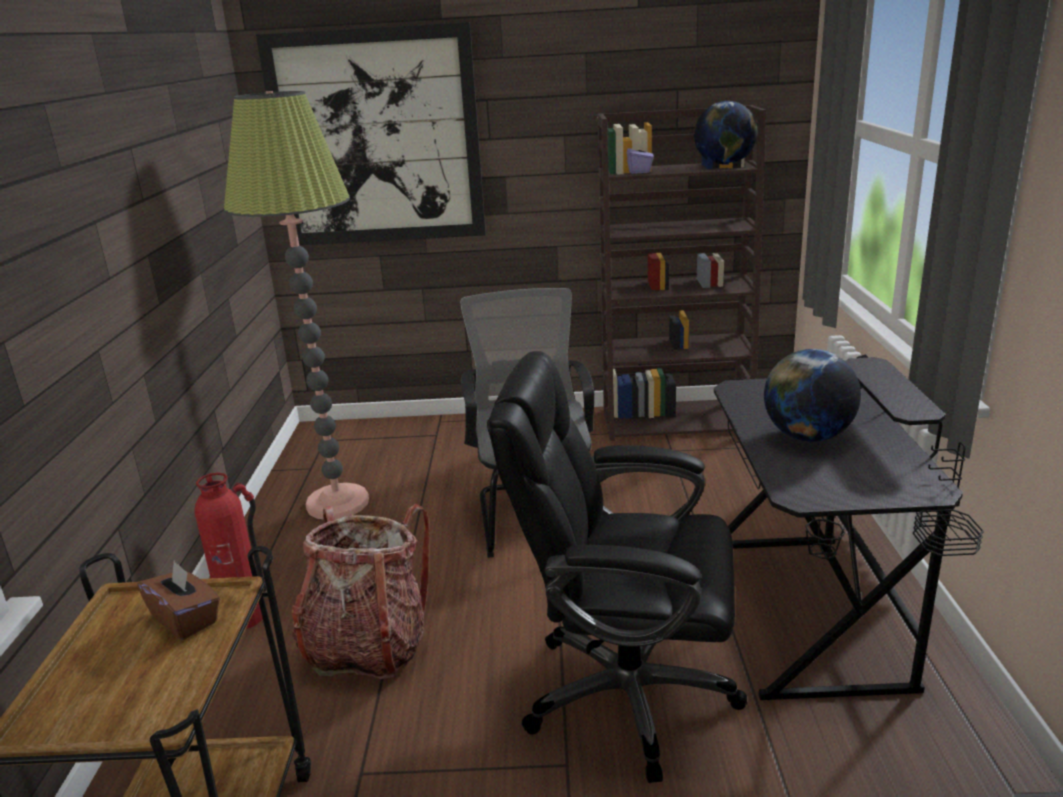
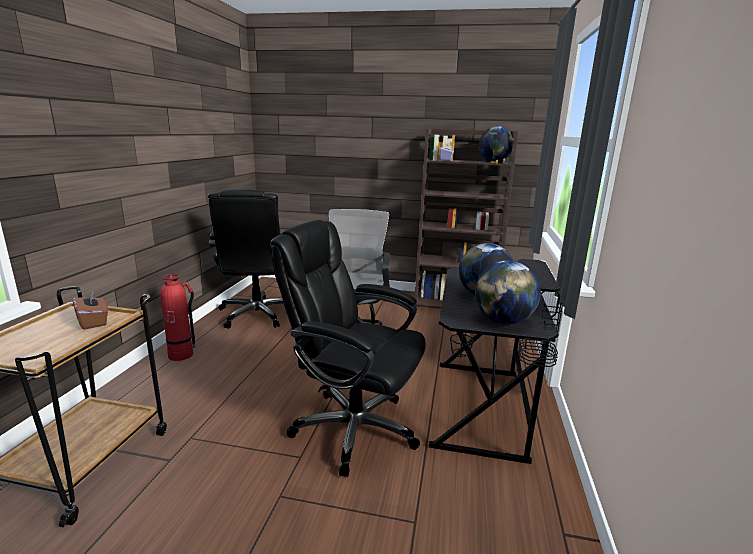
camera: 10 degrees right, 5 degrees down
(337, 503) = (257, 313): floor lamp -> black office chair
(367, 646) = (231, 379): backpack -> none
(377, 138) = (314, 132): picture -> none
(869, 484) = (503, 321): none -> globe

